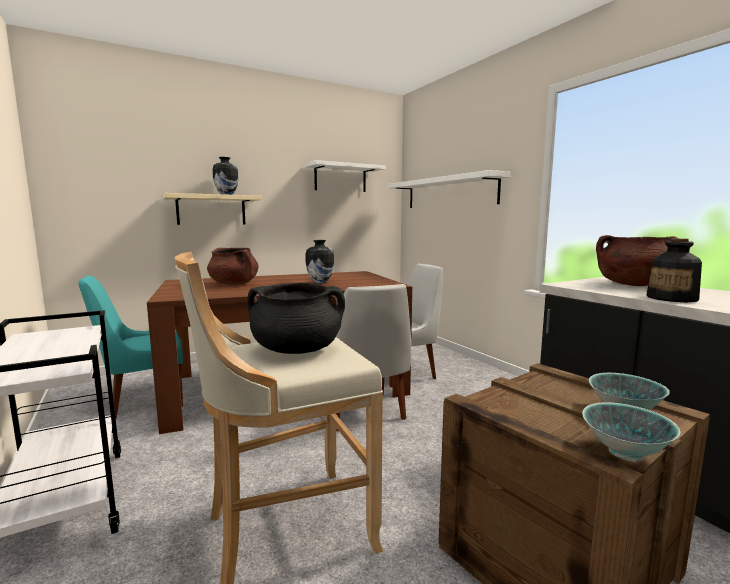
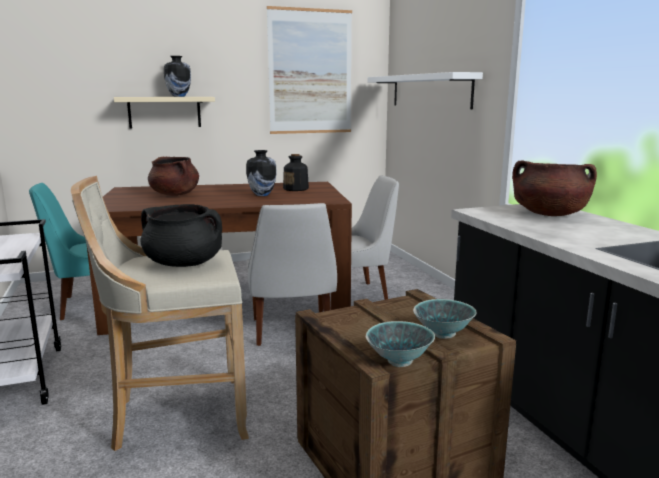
camera: 10 degrees right, 5 degrees up
(340, 178) = (310, 72): white shelf -> picture
(672, 298) = (550, 232): bottle -> bottle (296, 189)

